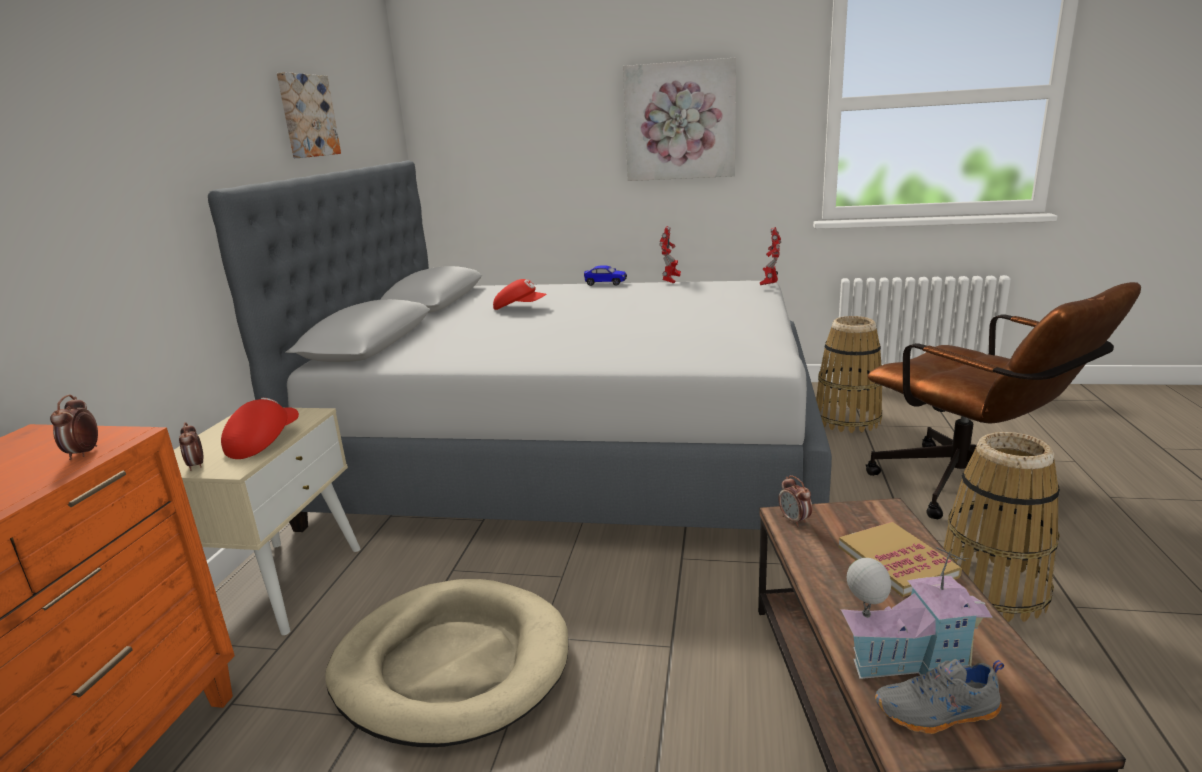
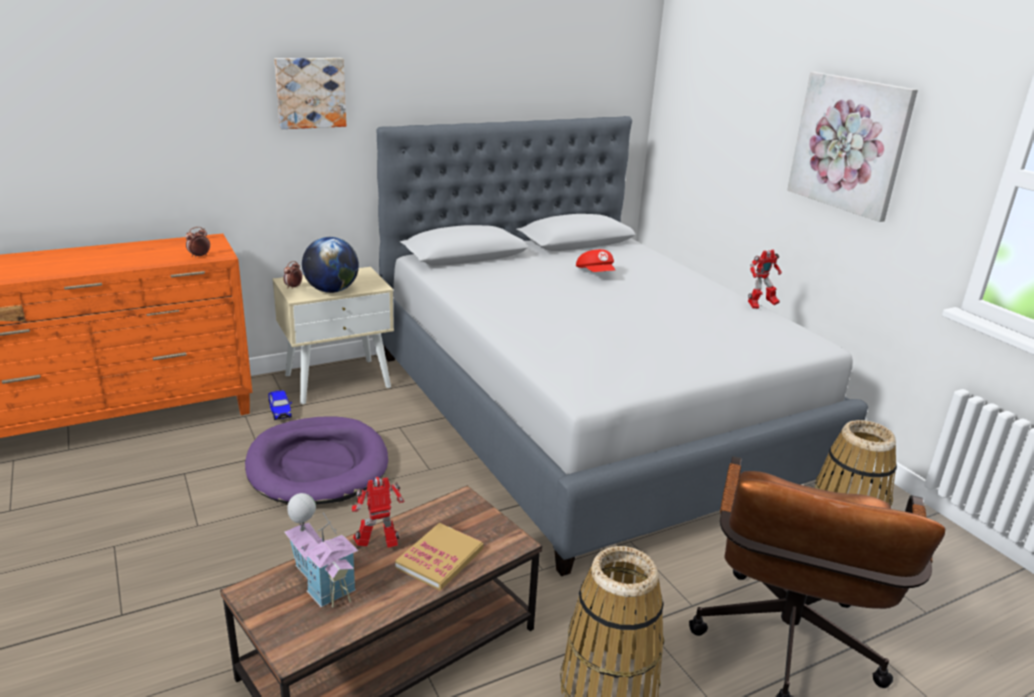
camera: 50 degrees right, 5 degrees up
(263, 443) = (331, 290): red cap -> globe
(306, 116) = (512, 75): picture -> picture (310, 92)
(452, 665) = (317, 465): beige dog bed -> purple dog bed
(605, 283) = (710, 283): toy car -> toy car (280, 412)
(769, 286) = (814, 352): toy robot -> toy robot (379, 547)
(794, 520) = (460, 503): alarm clock -> none
(938, 713) = (280, 600): grey shoe -> none

